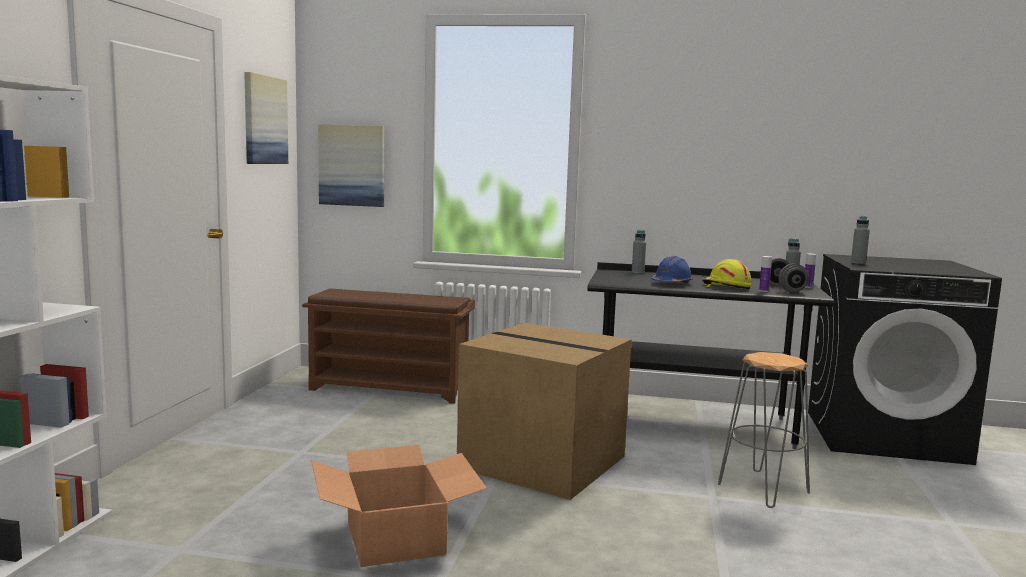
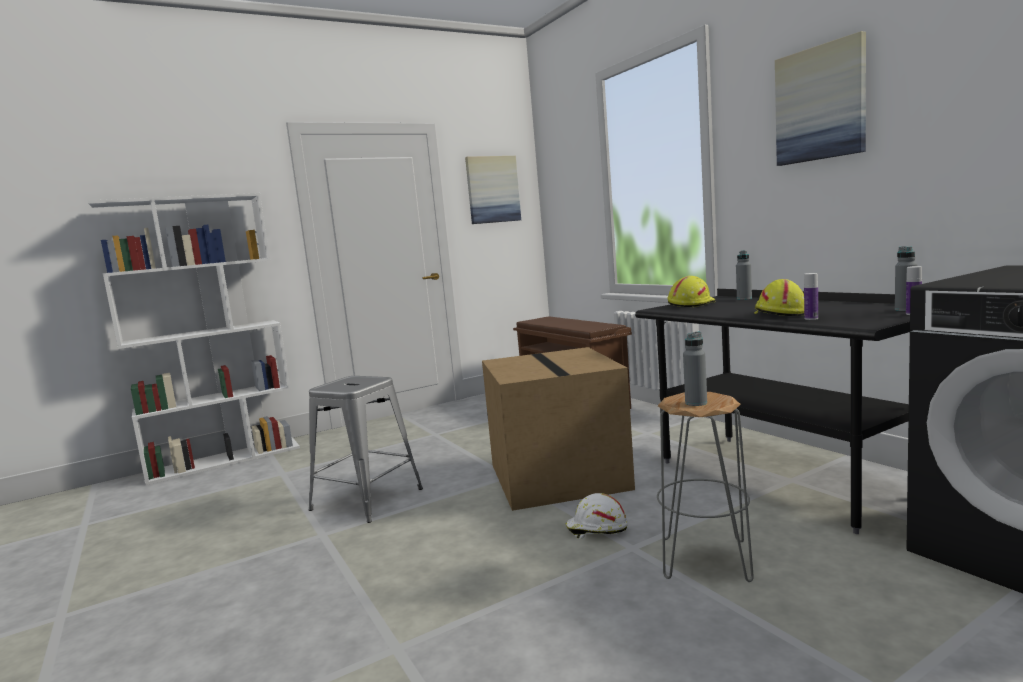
camera: 50 degrees right, 0 degrees up
(352, 165) = (566, 215): picture -> picture (820, 103)
(396, 537) = (366, 499): cardboard box -> grey stool
(613, 277) = (690, 304): none -> yellow hard hat
(663, 492) = (596, 529): none -> white hard hat
(671, 283) = (726, 310): blue hard hat -> none
(784, 288) = (858, 316): grey dumbbell -> none
(858, 263) = (986, 276): grey bottle -> grey bottle (696, 403)

